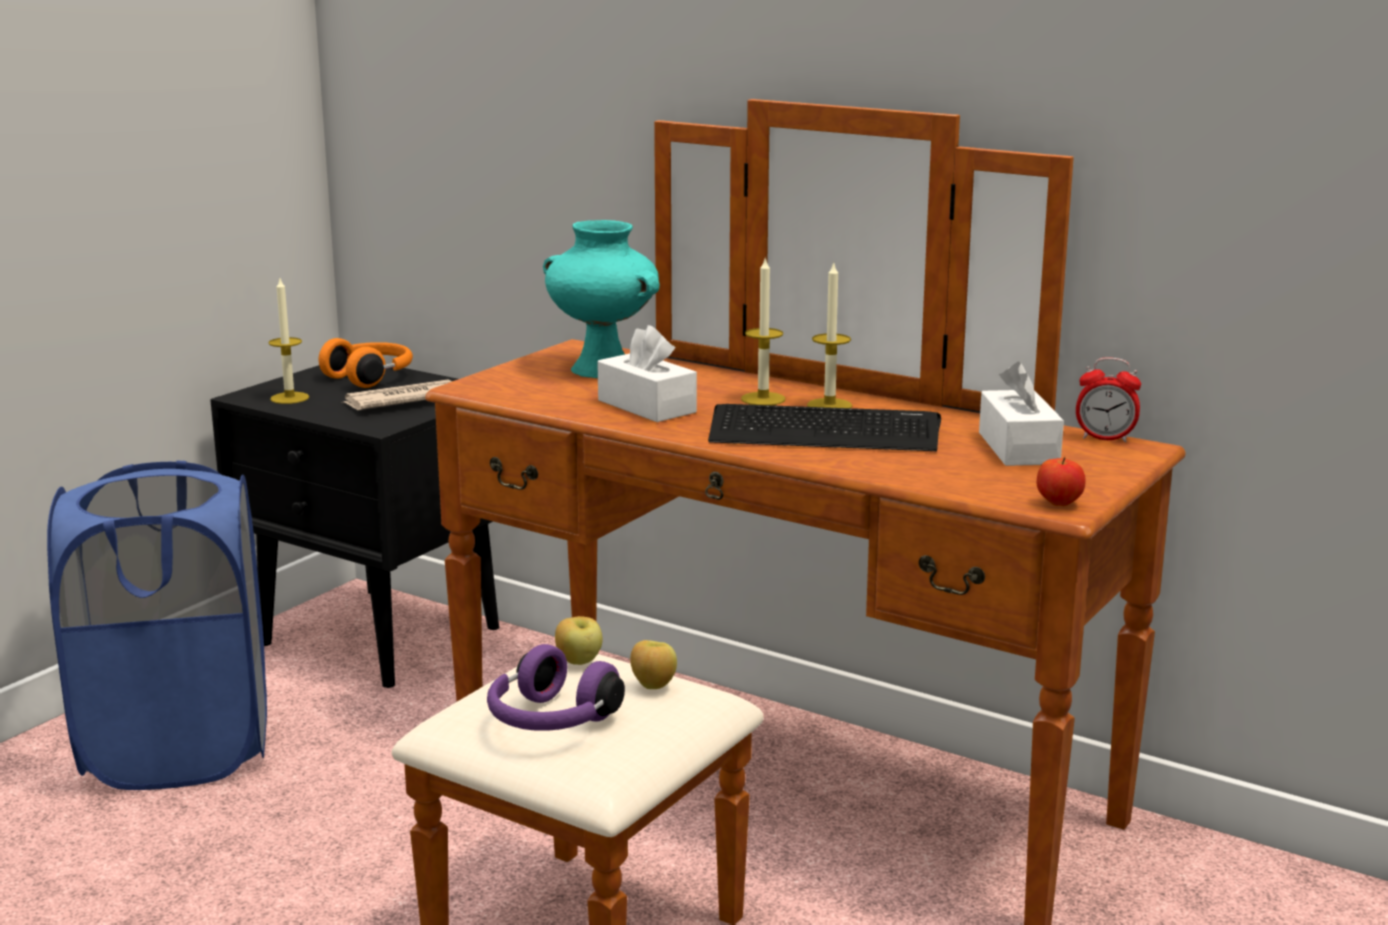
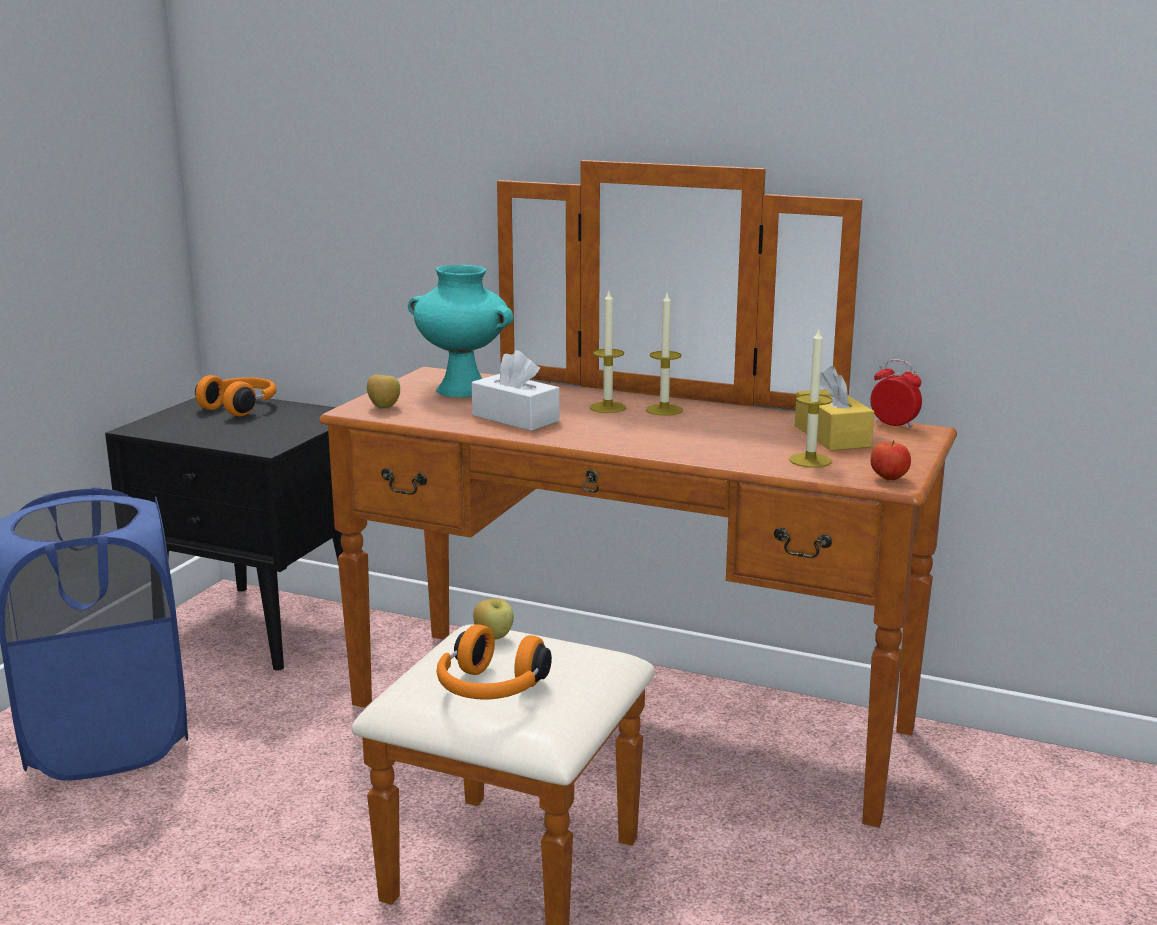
camera: 10 degrees left, 0 degrees up
(289, 398) = (176, 428): candle -> candle (810, 460)
(402, 401) = (276, 426): newspaper -> none
(550, 721) = (490, 690): purple headphones -> orange headphones
(653, 686) = (564, 653): apple -> apple (384, 407)
(824, 432) = (672, 432): keyboard -> none
(1018, 448) = (832, 436): white tissue box -> yellow tissue box
(1105, 438) = (893, 425): alarm clock -> alarm clock turned 150 degrees counterclockwise

